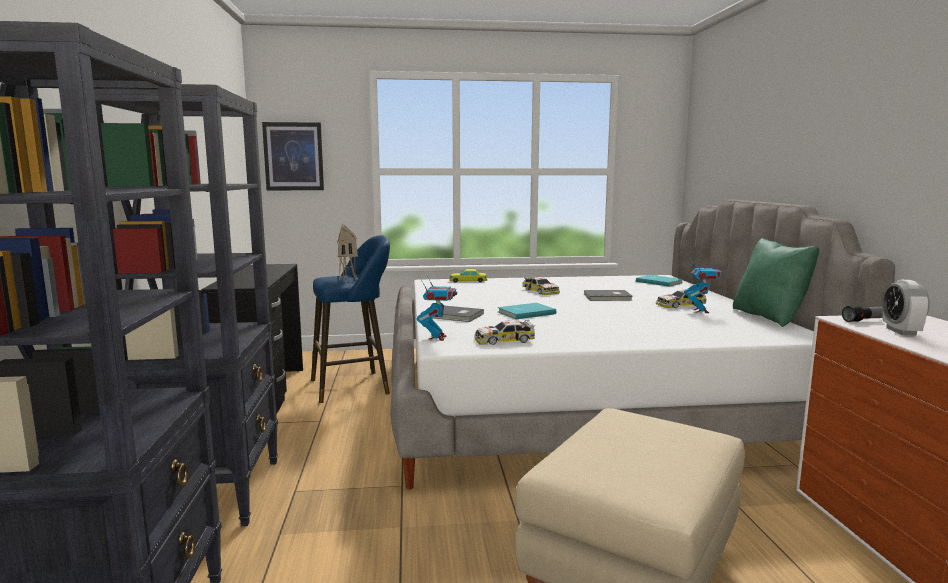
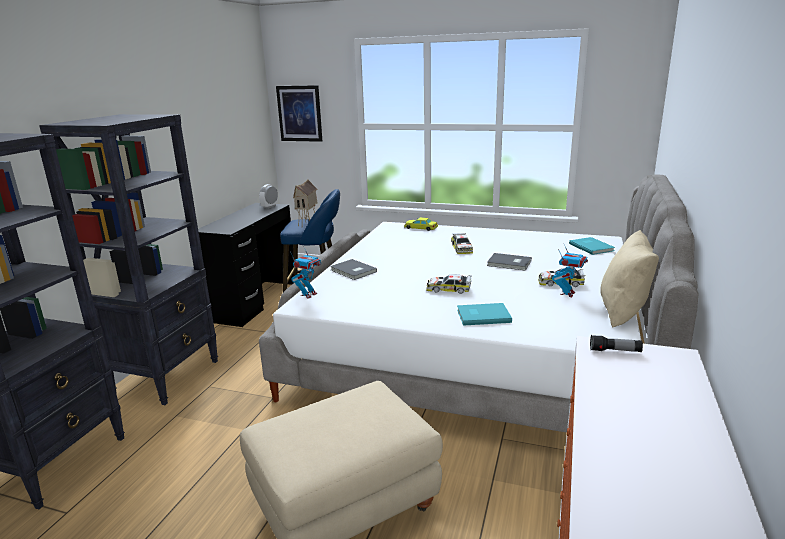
camera: 25 degrees right, 10 degrees up
(504, 340) = (350, 305): toy car -> toy car (448, 289)
(525, 313) = (410, 275): turquoise book -> turquoise book (482, 315)
(770, 317) = (624, 312): green pillow -> beige pillow
(901, 331) = (616, 372): alarm clock -> alarm clock (269, 206)

